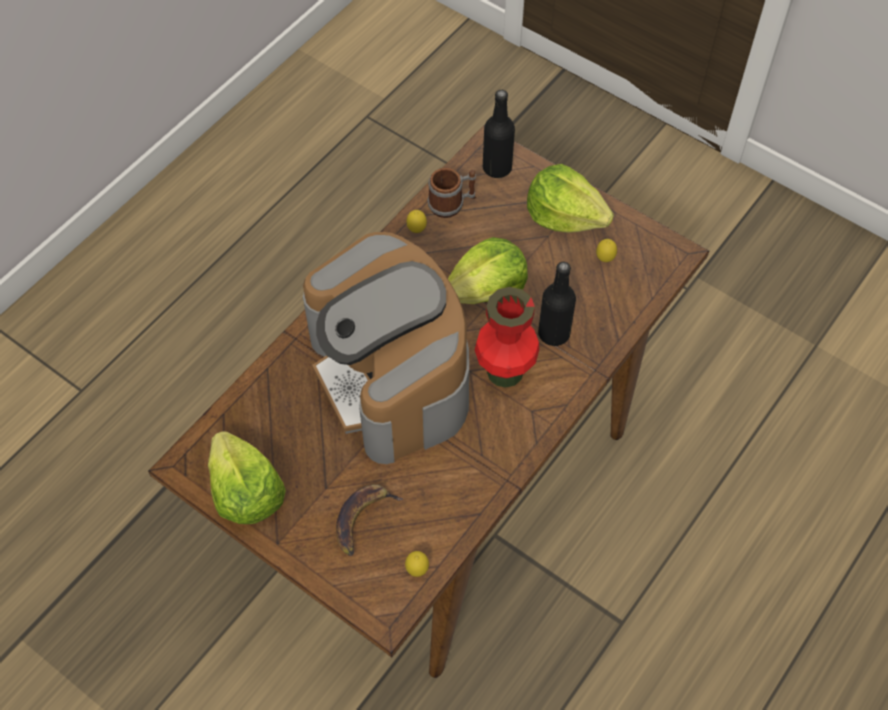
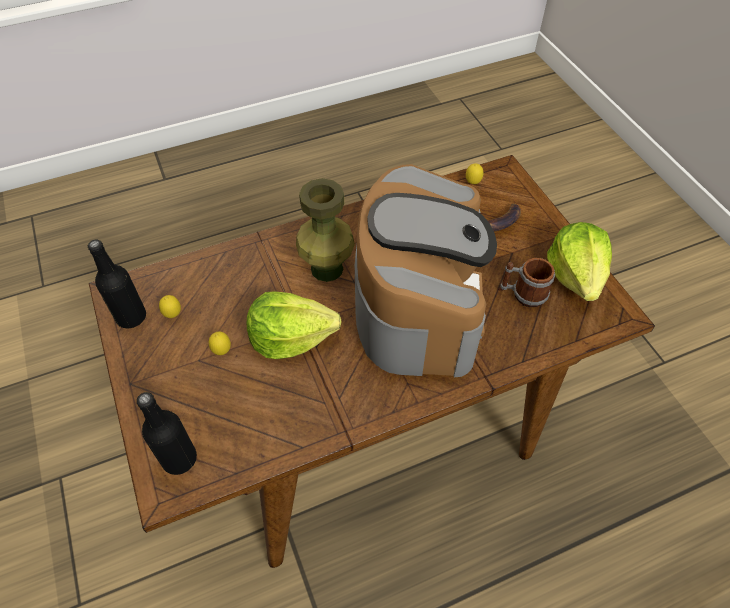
camera: 150 degrees left, 5 degrees down
(416, 230) = (310, 429): lemon -> lemon (222, 351)
(452, 204) = (255, 440): mug -> mug (522, 294)
(504, 370) = (327, 269): red vase -> green vase
(554, 333) = (267, 277): black bottle -> black bottle (131, 317)
(565, 215) = (166, 371): lettuce -> none

